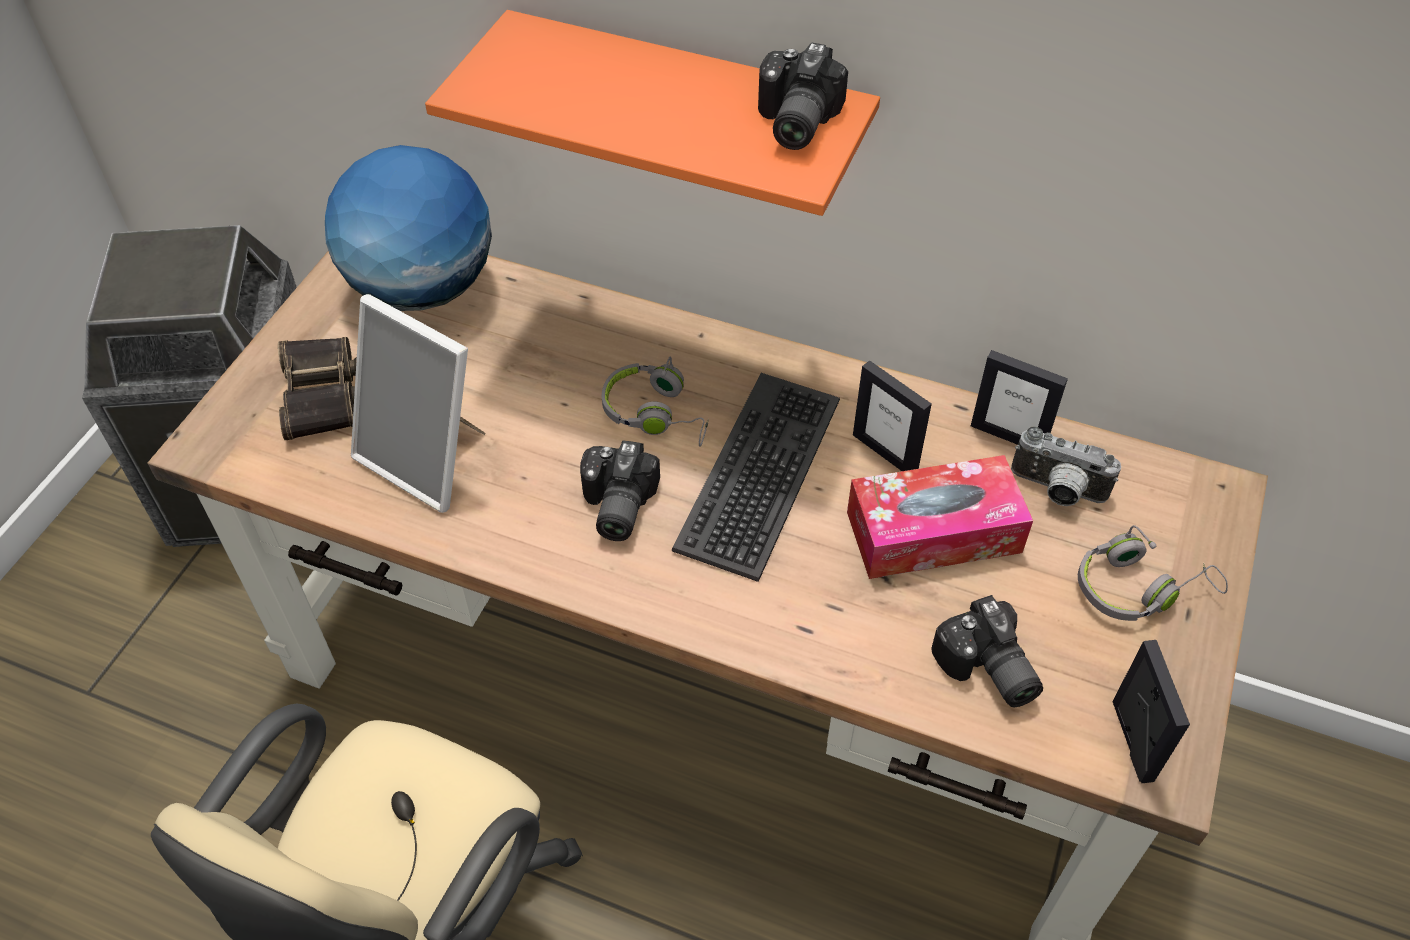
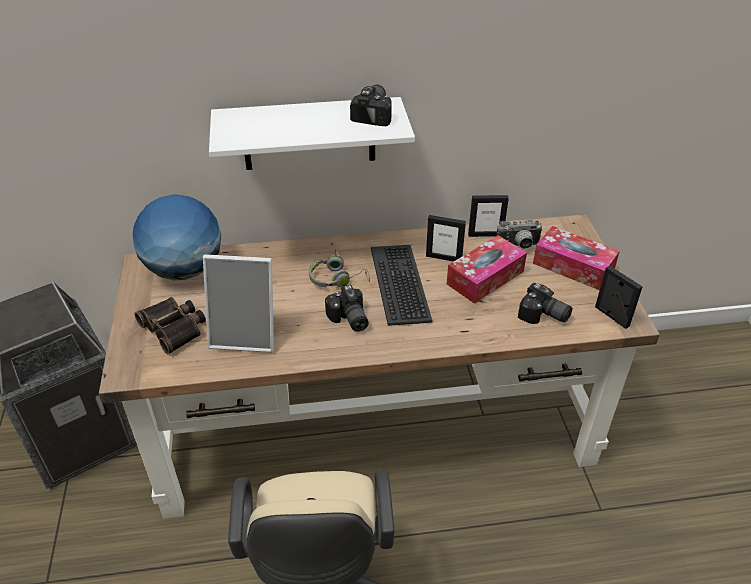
camera: 30 degrees left, 10 degrees down
(687, 113) = (309, 134): orange shelf -> white shelf
(792, 122) = (375, 114): camera -> camera turned 150 degrees counterclockwise
(1139, 587) = (573, 266): grey headphones -> tissue box

